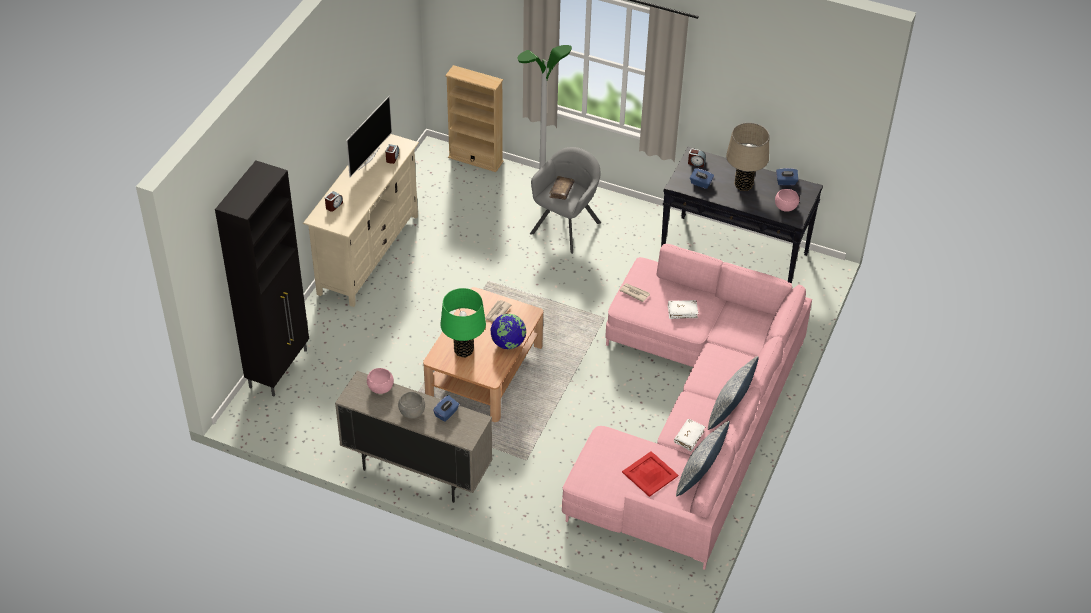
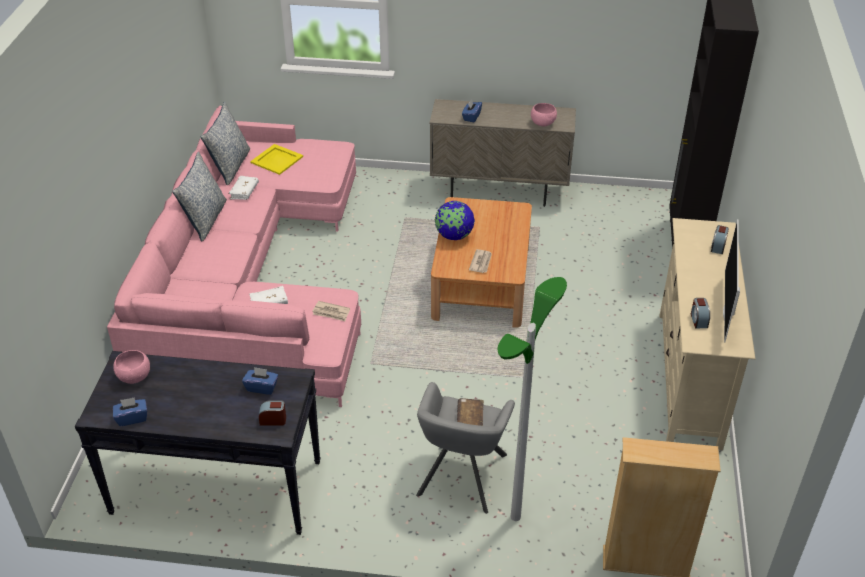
camera: 165 degrees right, 5 degrees down
(412, 412) = (503, 112): grey bowl -> none
(463, 351) = (496, 221): green table lamp -> none
(650, 473) = (277, 160): red tray -> yellow tray
(743, 185) = (197, 398): beige table lamp -> none

